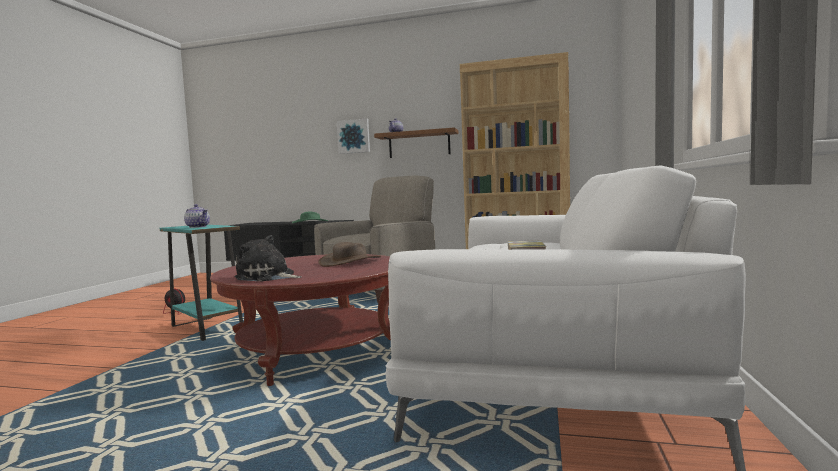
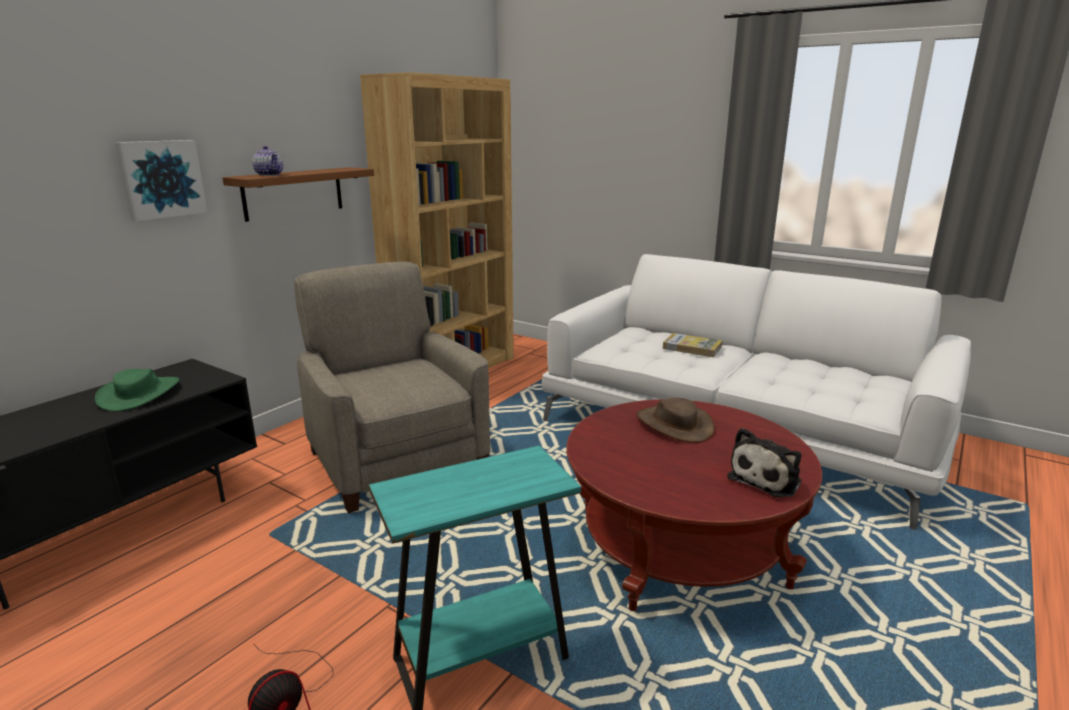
camera: 70 degrees left, 15 degrees up
(198, 227) = (496, 483): teapot -> none

